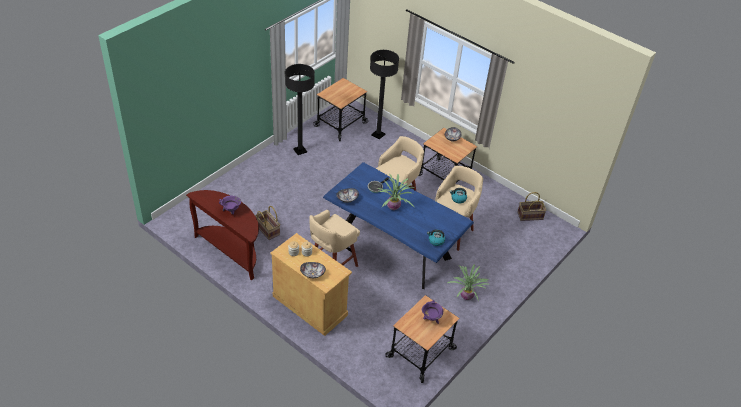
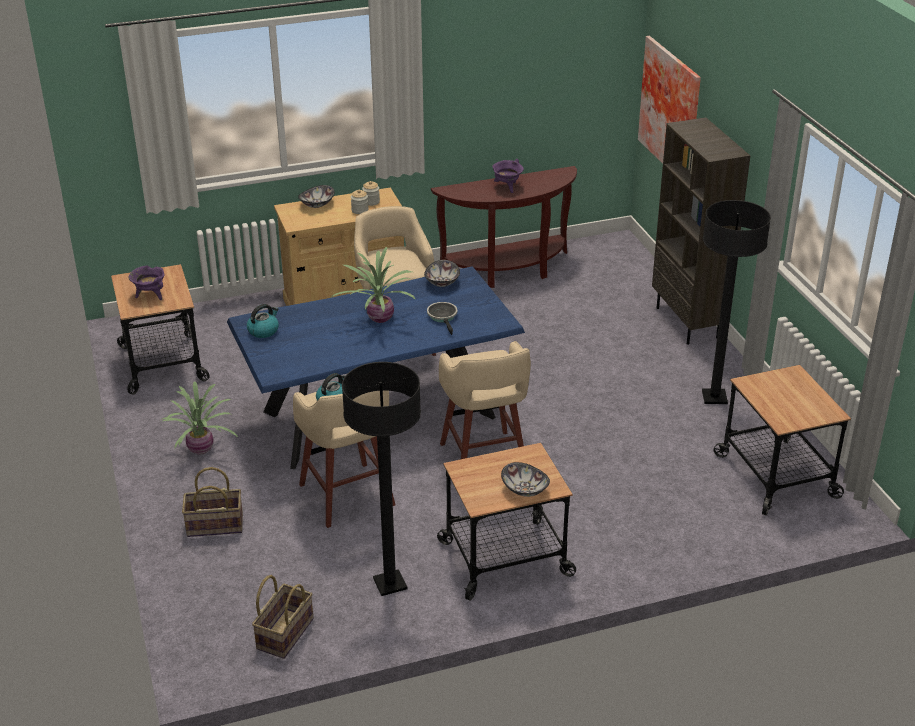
camera: 125 degrees right, 10 degrees down
(176, 123) = (673, 109): none -> picture
(243, 172) = (688, 323): none -> brown bookcase
(268, 230) = (527, 310): basket -> basket (214, 526)
(378, 135) = (709, 516): black floor lamp -> black floor lamp (390, 584)

